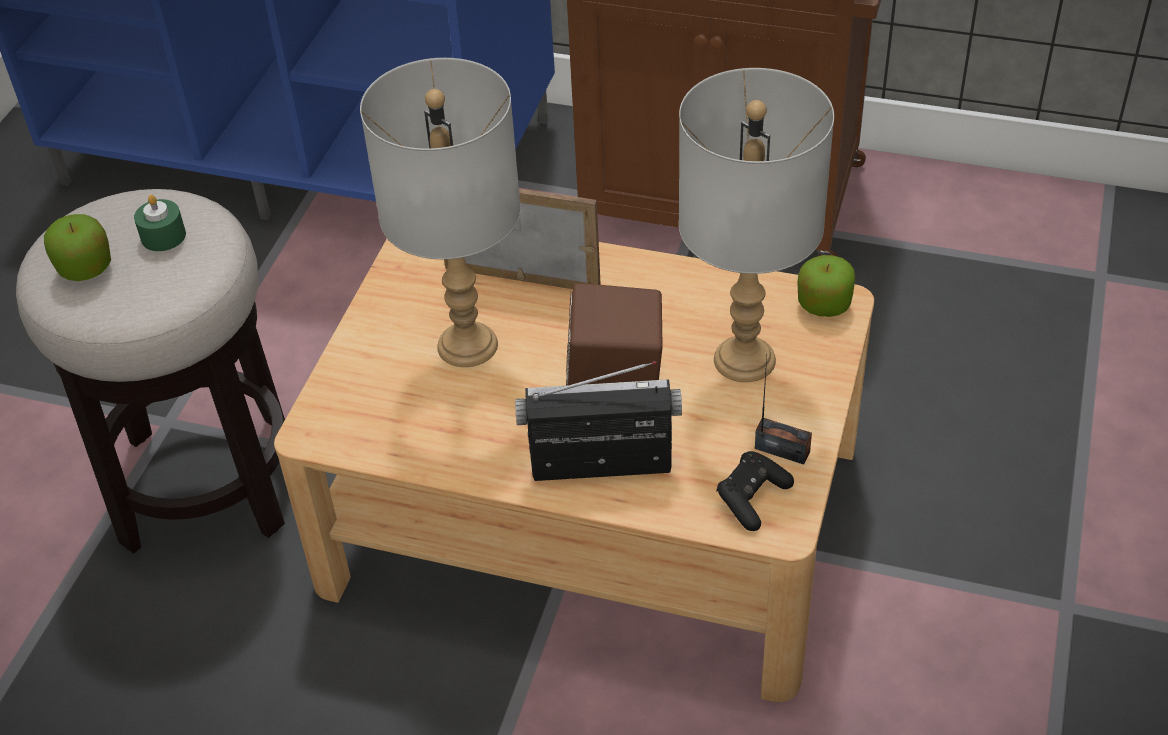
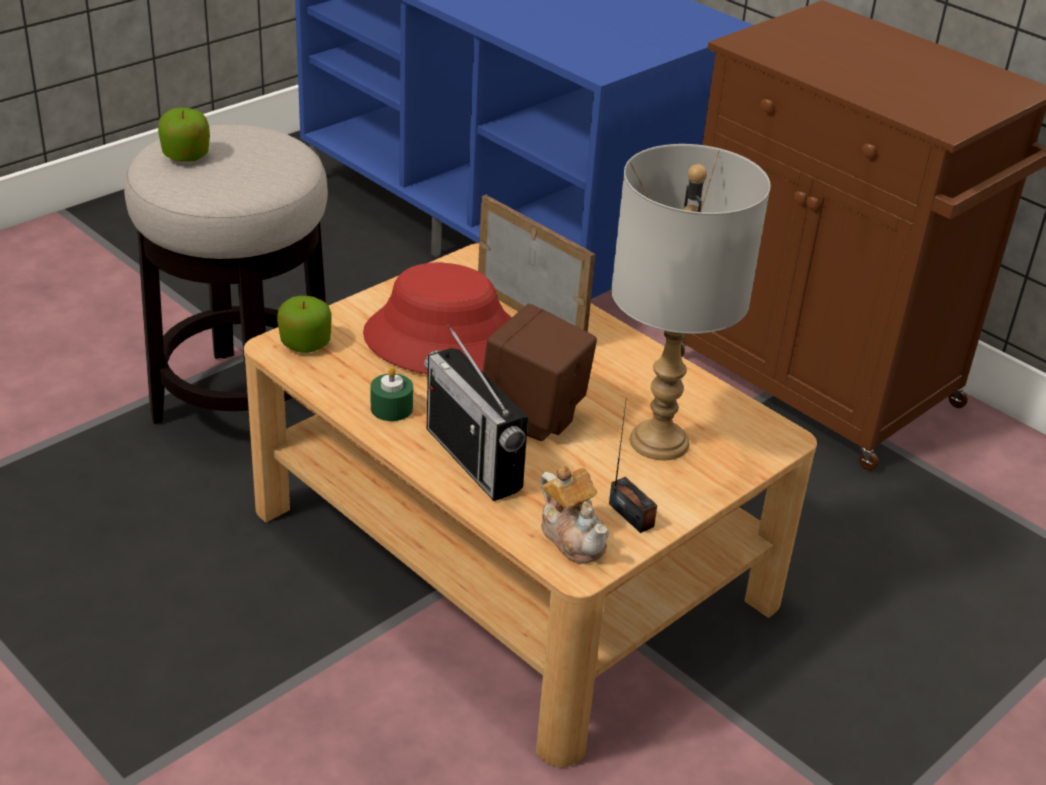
camera: 25 degrees right, 10 degrees down
(163, 236) = (256, 157): green candle -> green candle (391, 408)
(466, 346) = (445, 341): grey table lamp -> red hat
(601, 464) = (473, 459): radio -> radio turned 150 degrees counterclockwise
(752, 498) = (573, 536): black game controller -> teapot
(824, 304) = (765, 432): apple -> apple (305, 343)

